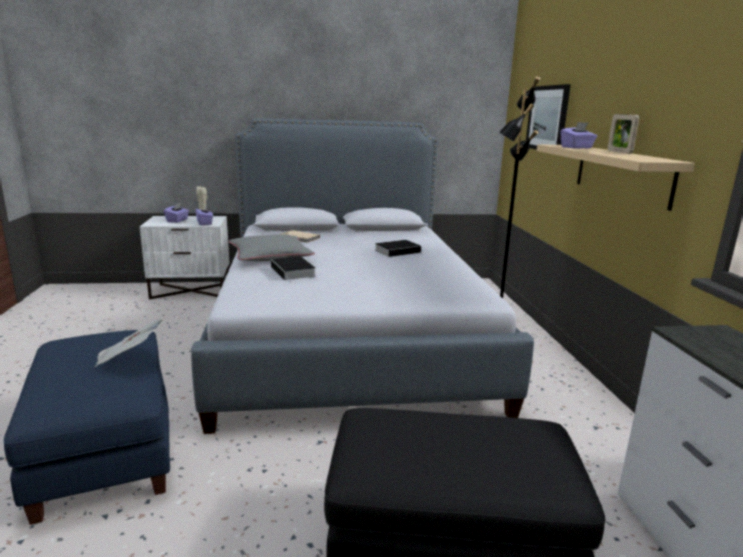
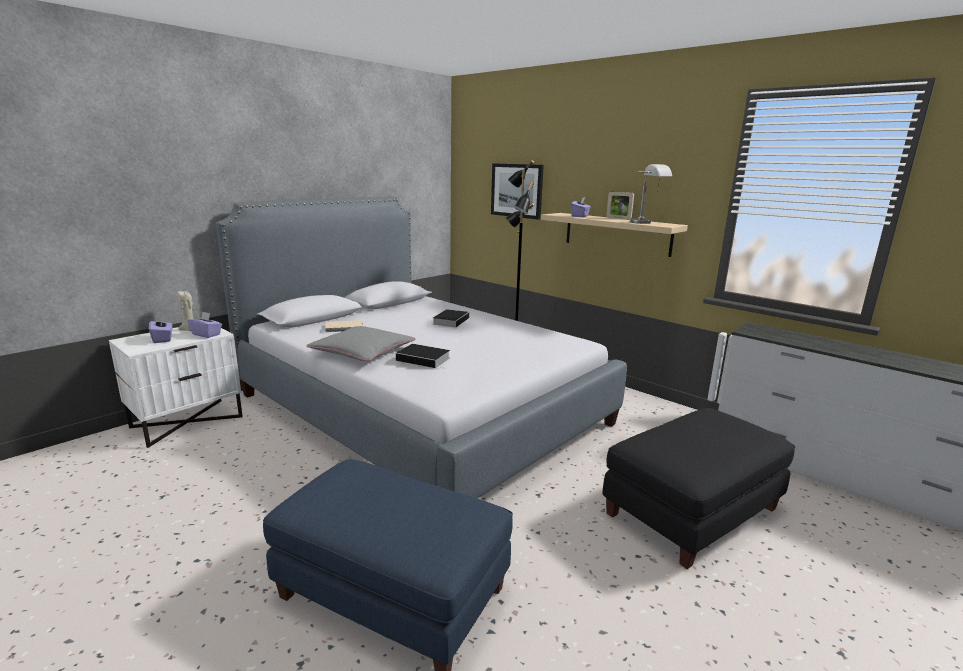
camera: 40 degrees left, 0 degrees up
(130, 358) = (407, 484): newspaper -> none
(632, 157) = (647, 223): none -> grey table lamp

